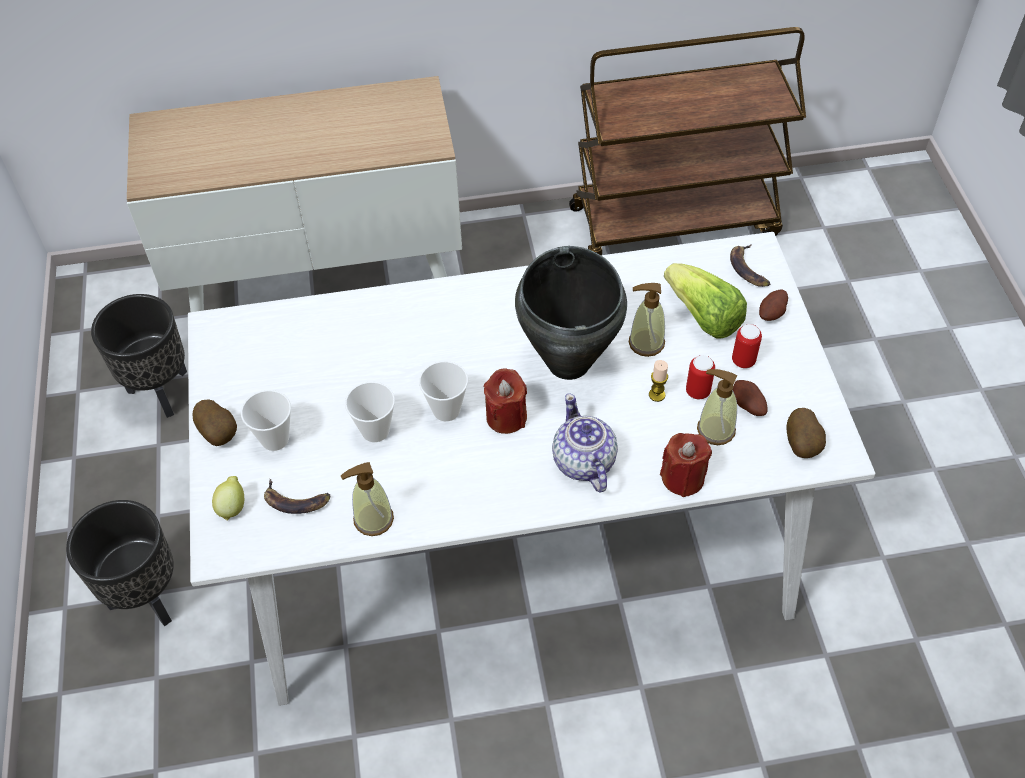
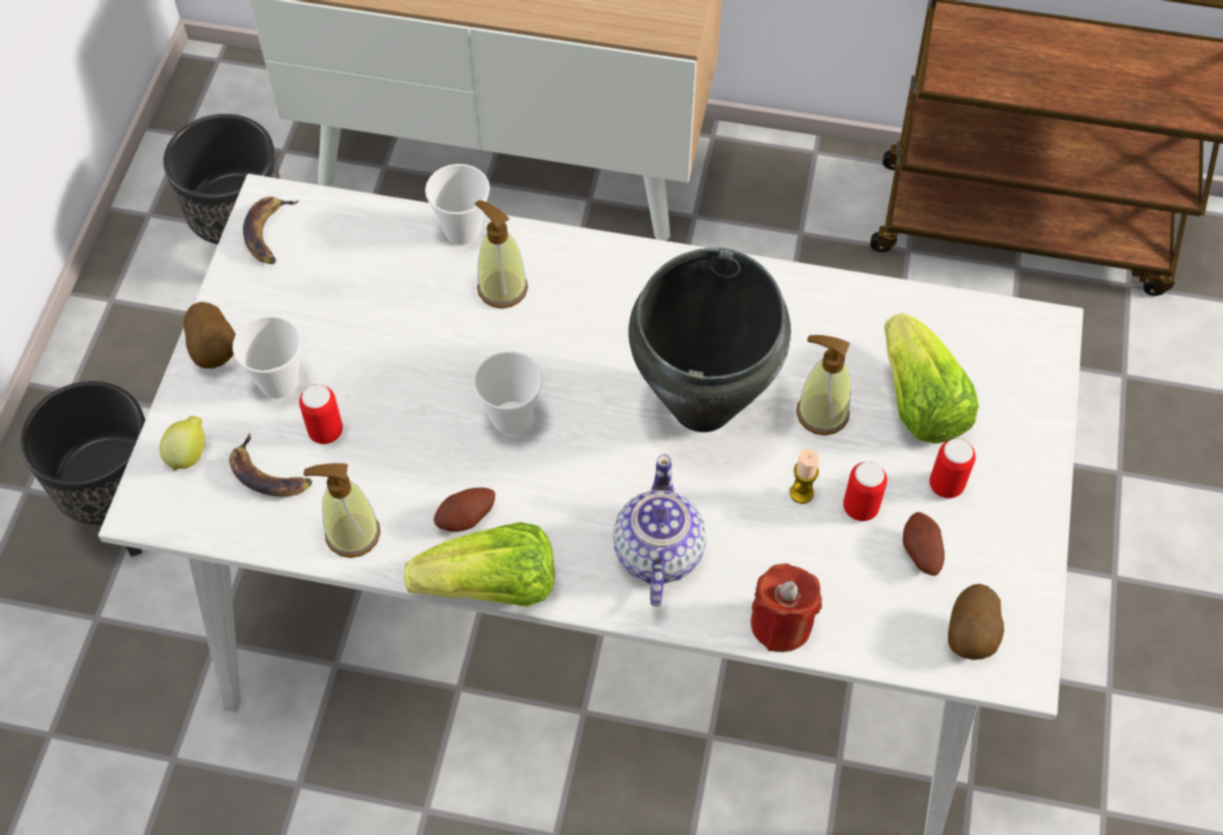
camera: 20 degrees right, 5 degrees up
(323, 460) = (326, 432): none -> can
(375, 430) = (408, 414): cup -> cup (462, 230)
(485, 520) = (492, 587): none -> lettuce
(506, 417) = (584, 454): red candle -> none
(715, 430) = (859, 571): soap dispenser -> soap dispenser (502, 288)
(748, 269) = (1018, 353): banana -> banana (269, 233)
(772, 313) = (1021, 430): potato -> potato (467, 519)

